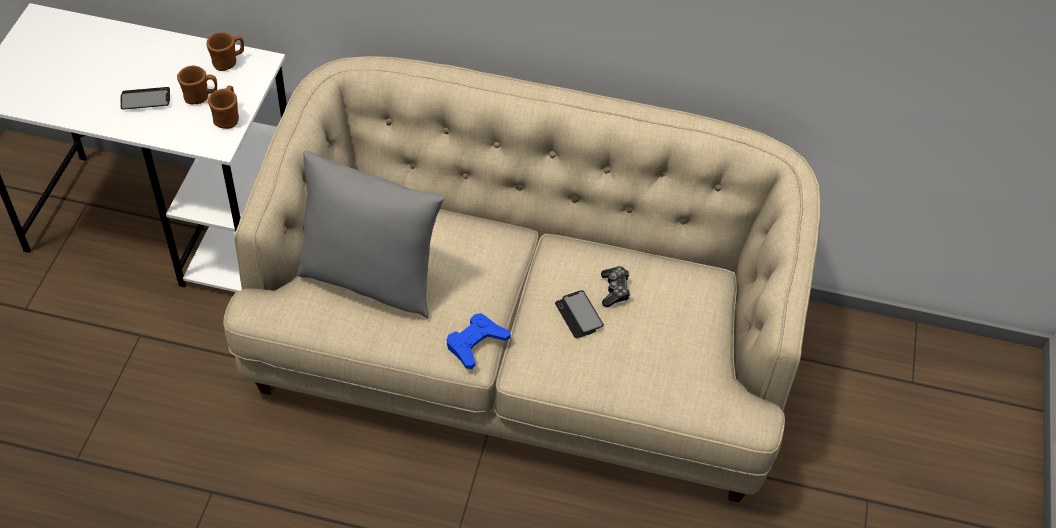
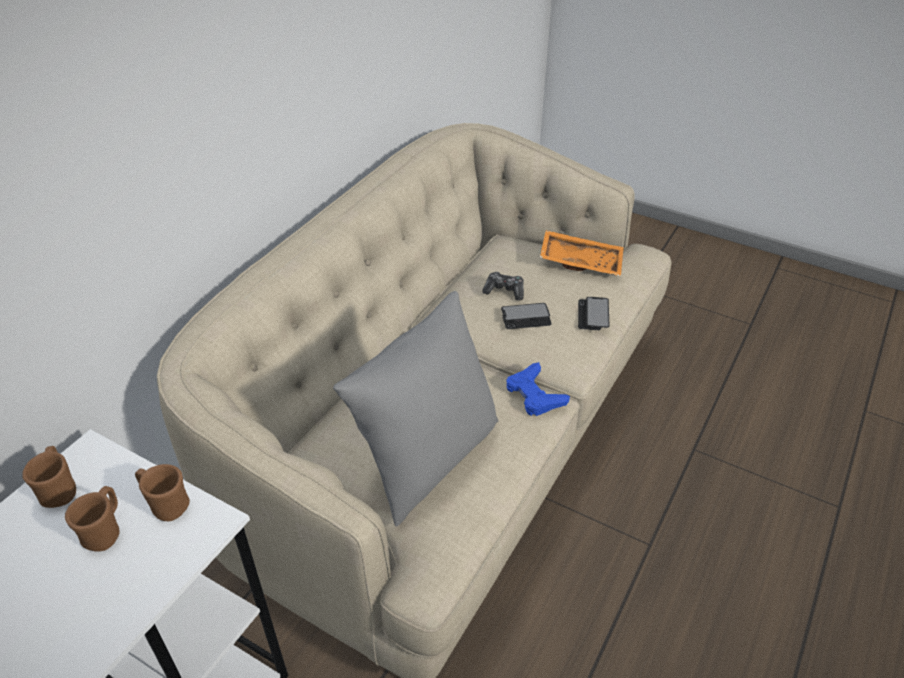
camera: 70 degrees left, 10 degrees down
(145, 99) = (62, 604): phone -> phone (593, 315)
(699, 351) = (581, 261): none -> orange tray

